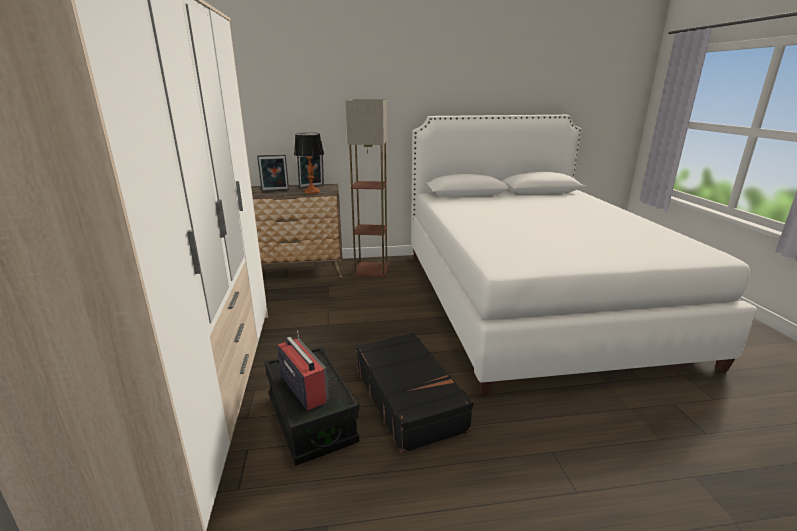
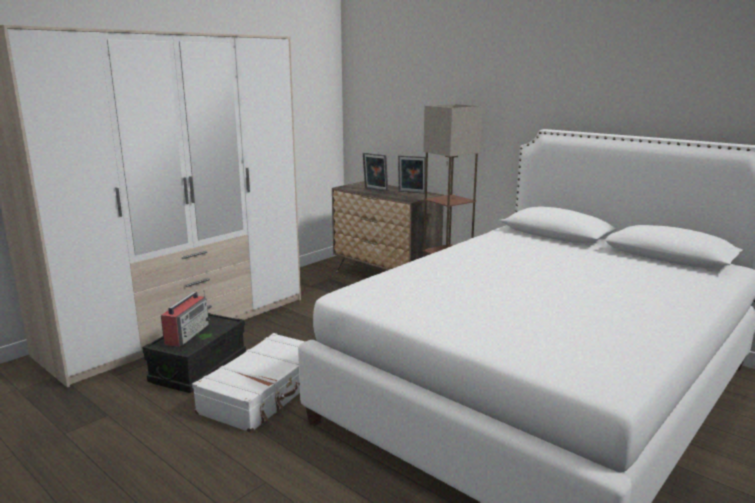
camera: 50 degrees right, 5 degrees down
(312, 192) = (396, 196): table lamp -> none
(409, 398) = (265, 392): black suitcase -> white suitcase

